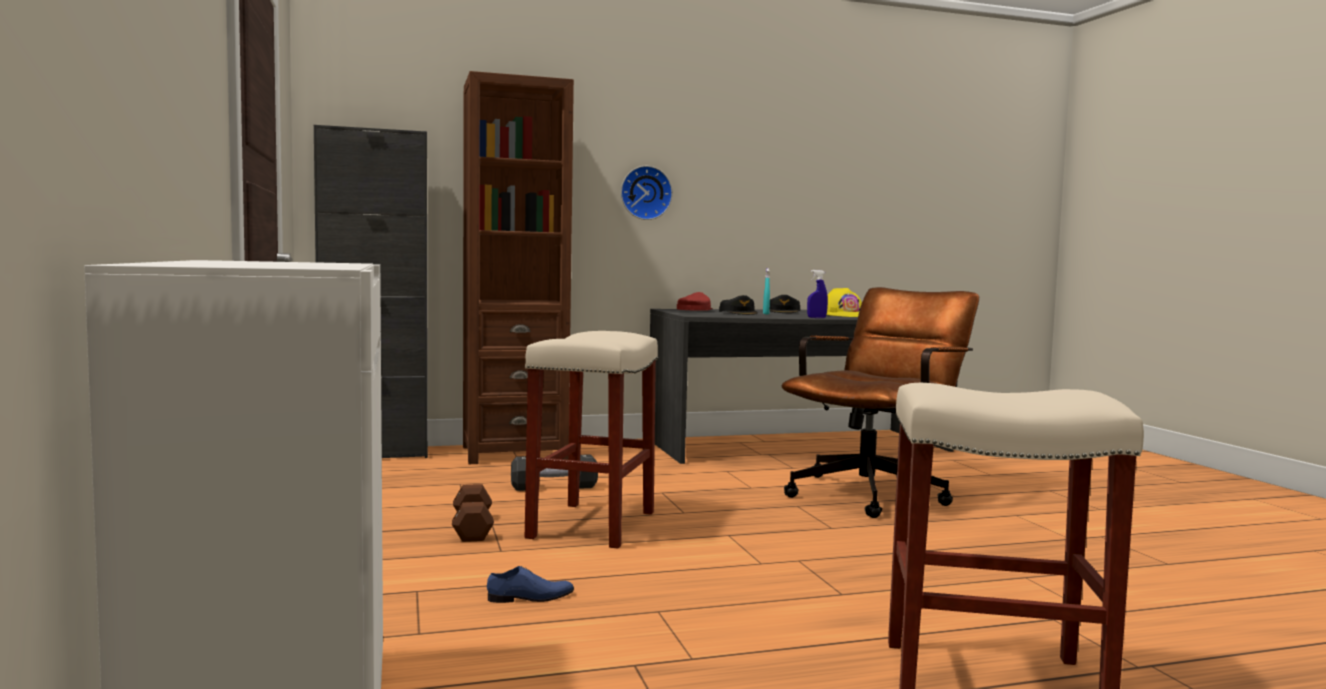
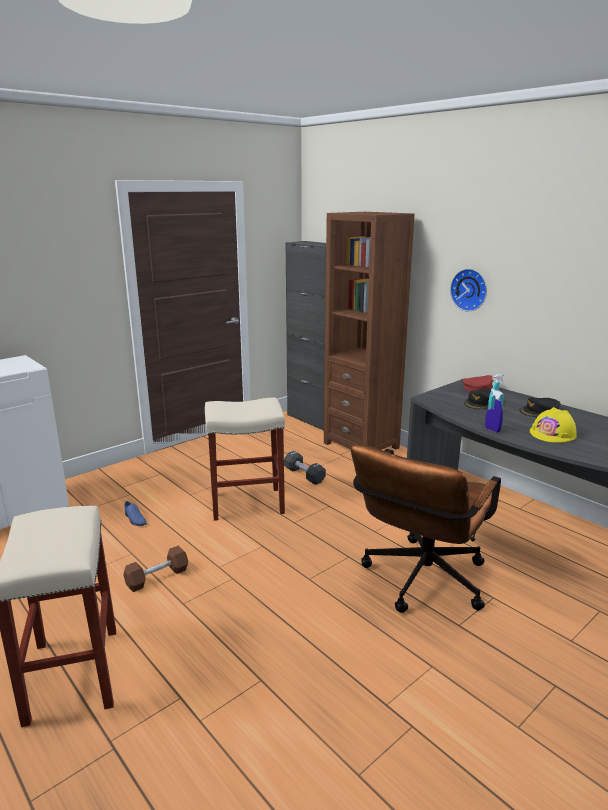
camera: 65 degrees right, 15 degrees up
(472, 528) = (217, 478): brown dumbbell -> brown dumbbell (157, 577)
(874, 493) = (420, 583): brown office chair -> brown office chair turned 105 degrees clockwise

